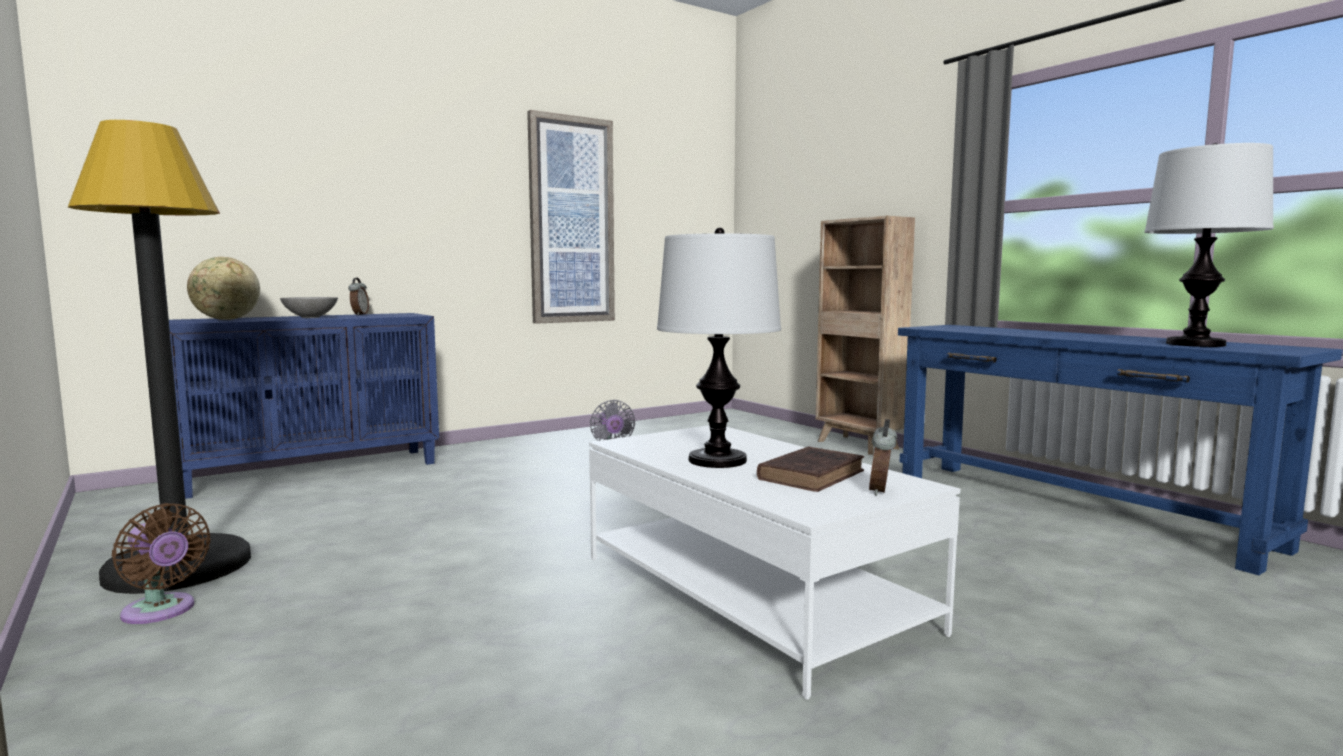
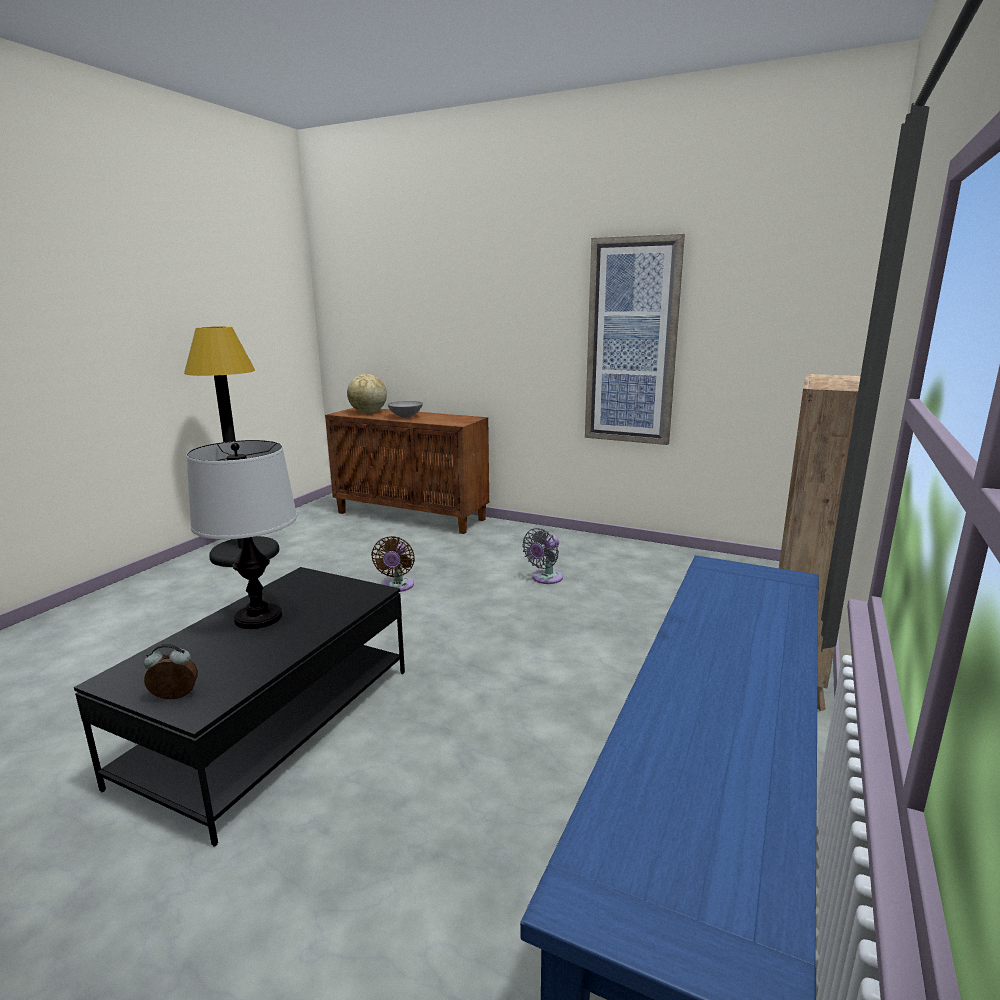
camera: 60 degrees right, 10 degrees up
(161, 612) = (191, 574): brown fan -> brown fan (397, 586)
(314, 471) = (412, 516): blue cabinet -> brown cabinet
(359, 315) = (444, 416): alarm clock -> none
(748, 593) = (272, 724): white coffee table -> black coffee table
(812, 475) = (223, 661): brown book -> none
(1195, 344) = (670, 795): table lamp -> none

